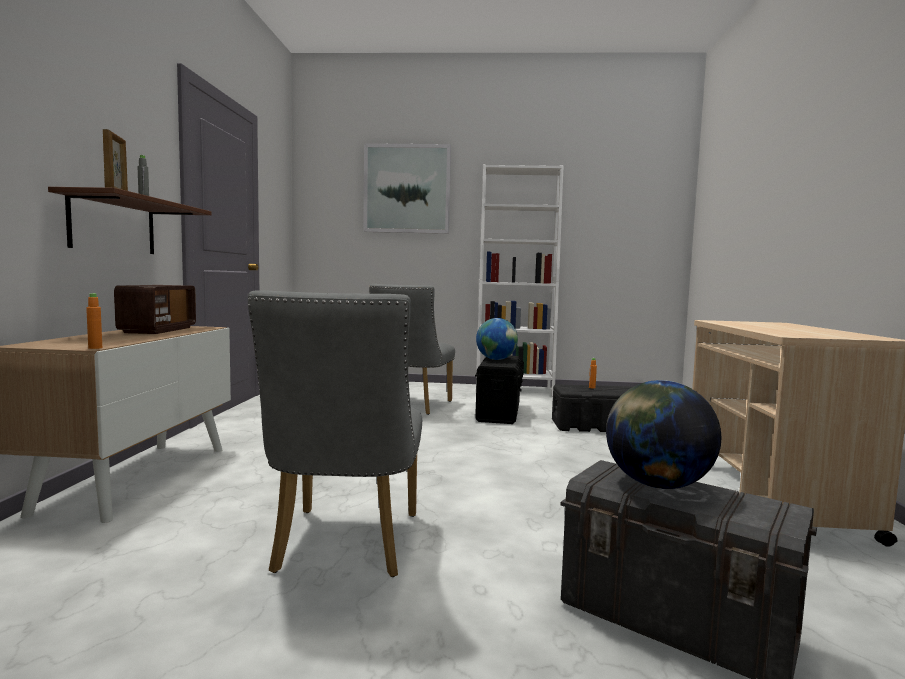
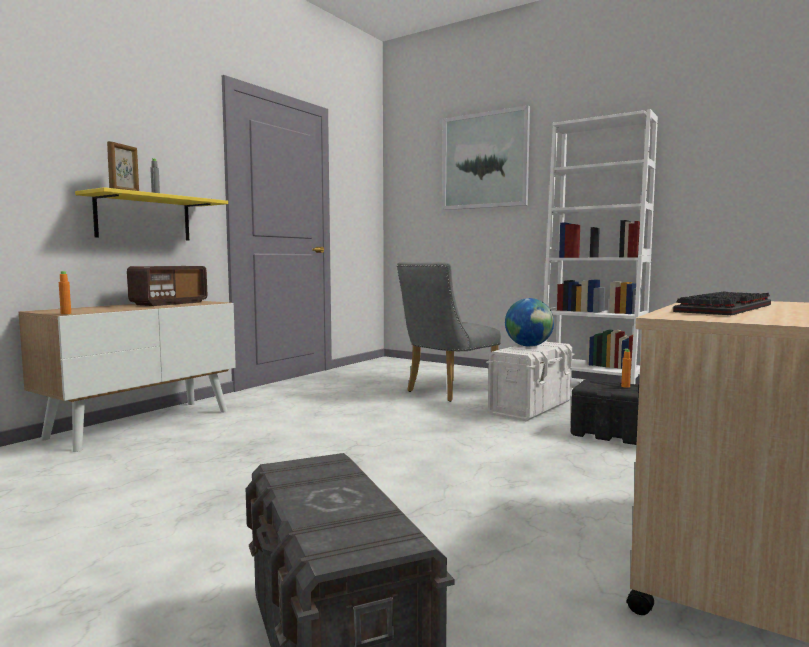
camera: 30 degrees right, 0 degrees up
(113, 225) = (143, 218): brown shelf -> yellow shelf
(344, 547) = (180, 504): grey chair -> none
(499, 412) = (531, 407): black storage box -> white storage box
(657, 485) = (325, 485): globe -> none
(776, 328) = (728, 309): none -> keyboard

